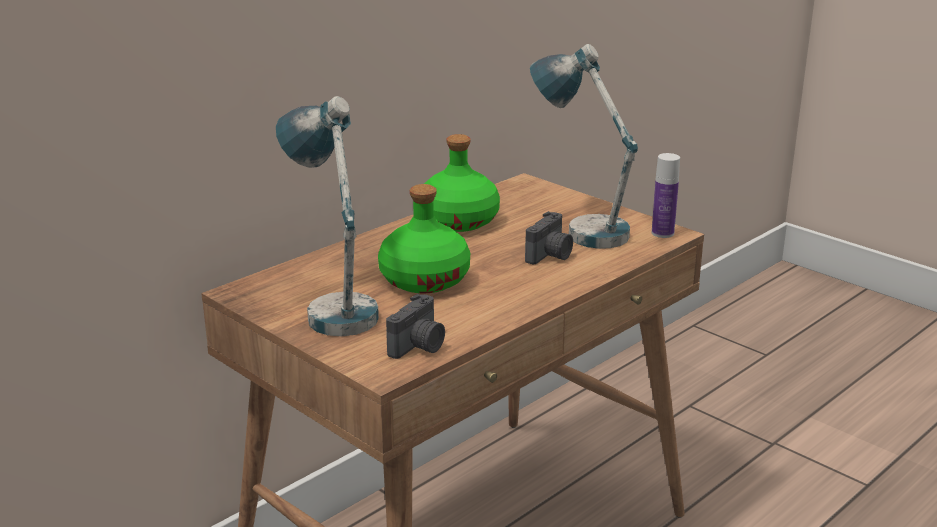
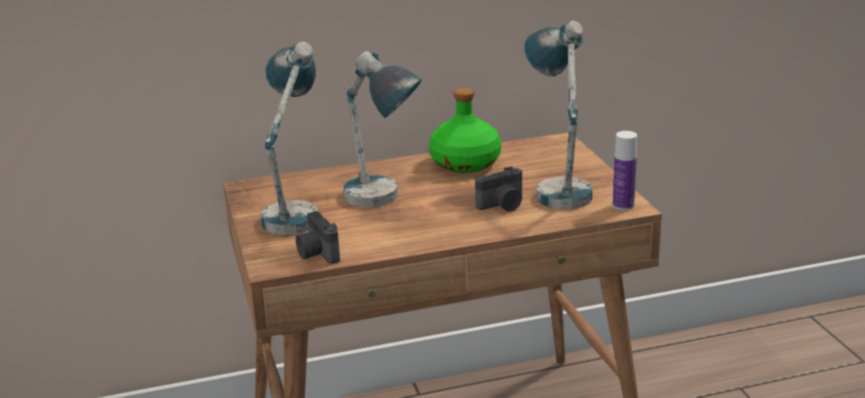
camera: 30 degrees right, 0 degrees up
(419, 346) = (317, 254): camera -> camera turned 90 degrees clockwise
(424, 279) = (382, 204): green bottle -> table lamp

